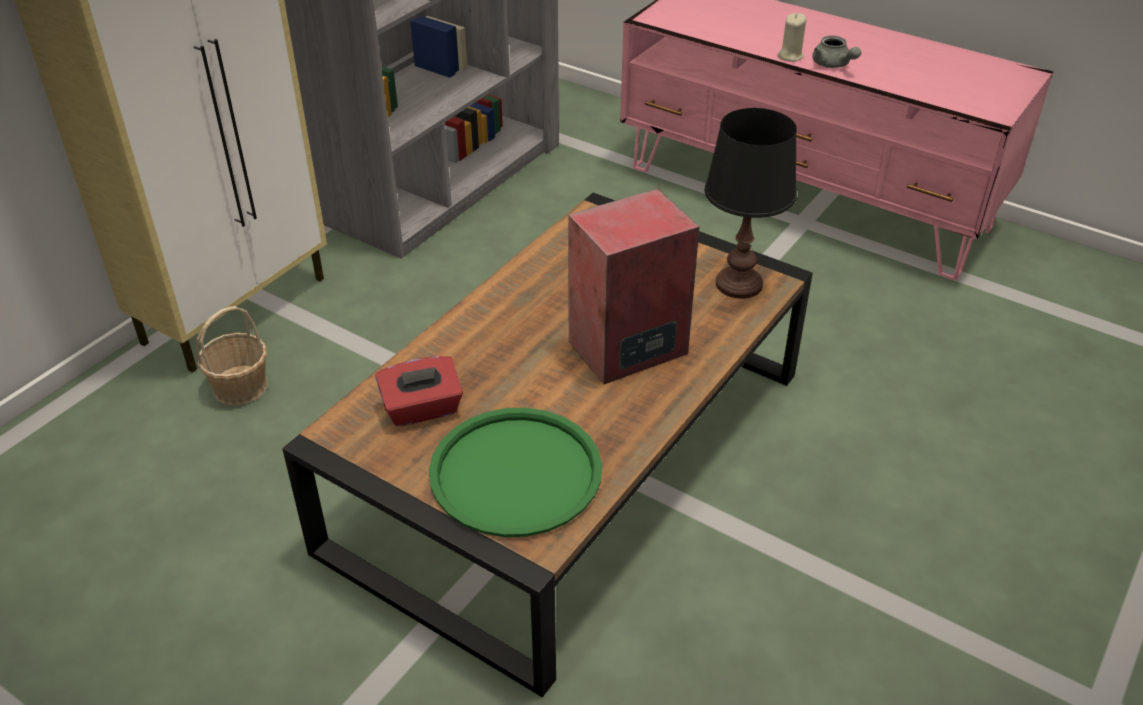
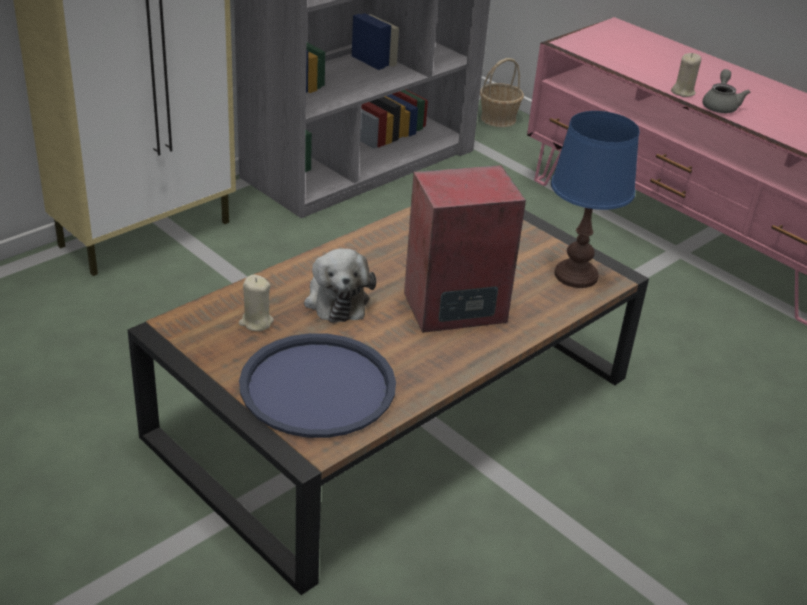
camera: 10 degrees right, 5 degrees down
(241, 387) = (129, 294): basket -> basket (498, 119)
(422, 409) = (256, 322): red tissue box -> beige candle
(499, 364) = (336, 299): none -> plush toy
(516, 473) = (318, 386): green tray -> blue tray
(739, 284) = (576, 276): black table lamp -> blue table lamp
(833, 65) = (720, 105): grey teapot -> grey teapot turned 150 degrees counterclockwise

